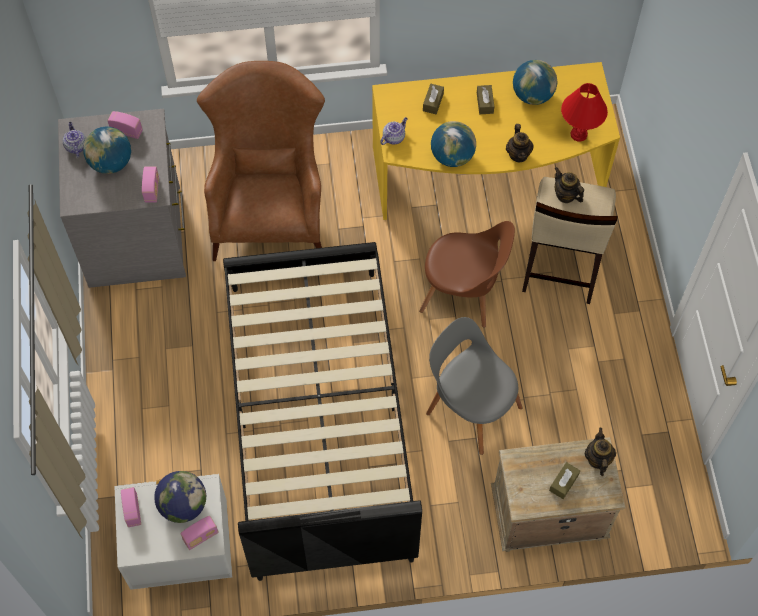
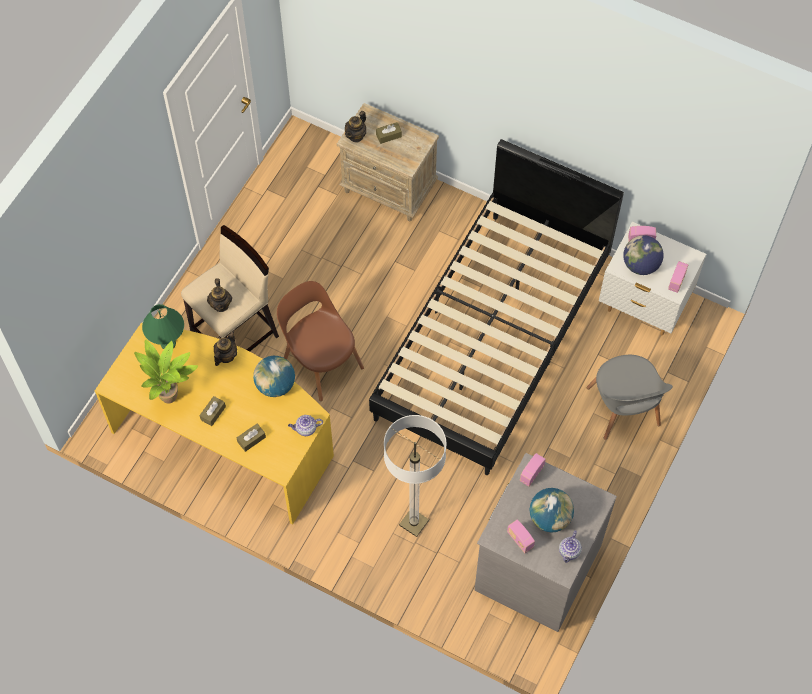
camera: 145 degrees left, 0 degrees up
(270, 208) = (414, 523): brown armchair -> floor lamp
(471, 407) = (381, 282): grey chair -> grey chair (624, 410)
(532, 95) = (172, 396): globe -> potted plant
(578, 134) = (168, 343): red table lamp -> green table lamp

